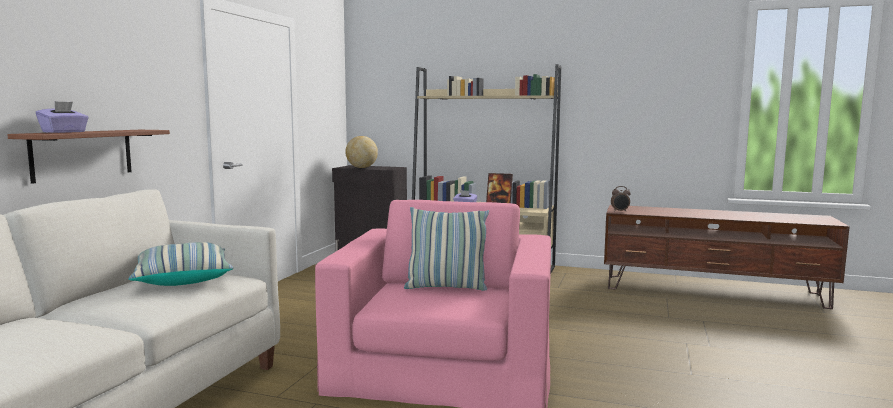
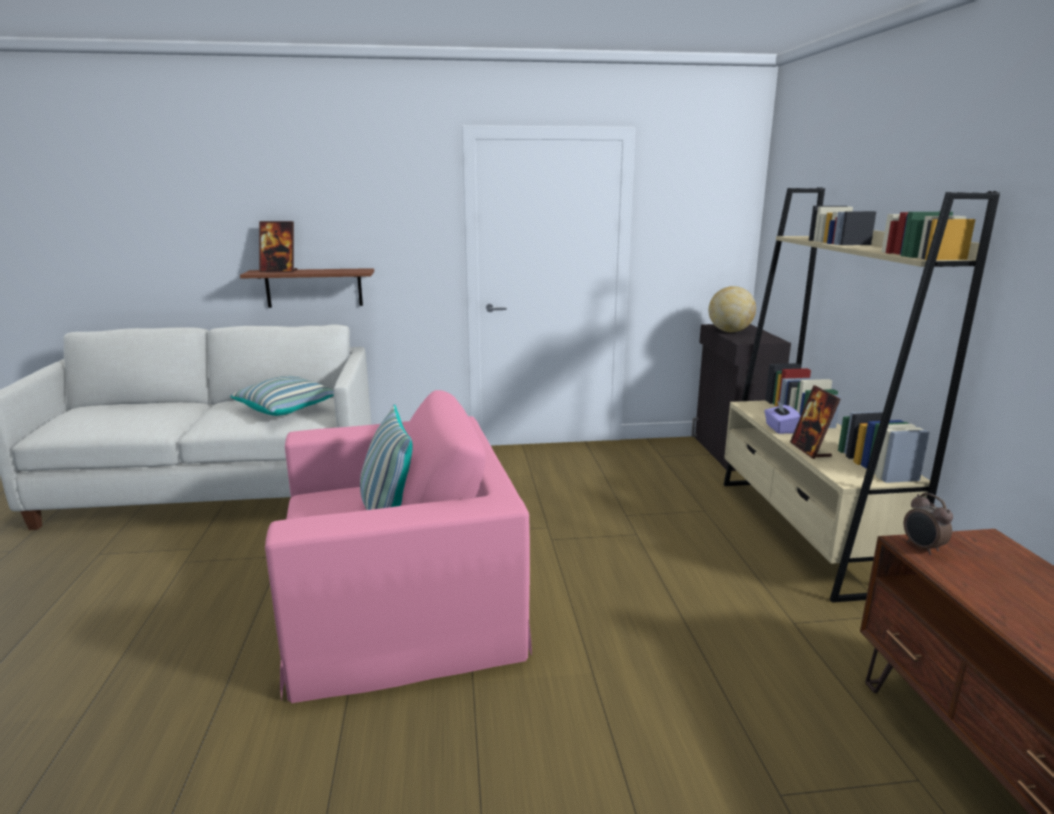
camera: 65 degrees right, 10 degrees up
(64, 132) = (279, 271): purple tissue box -> picture frame

